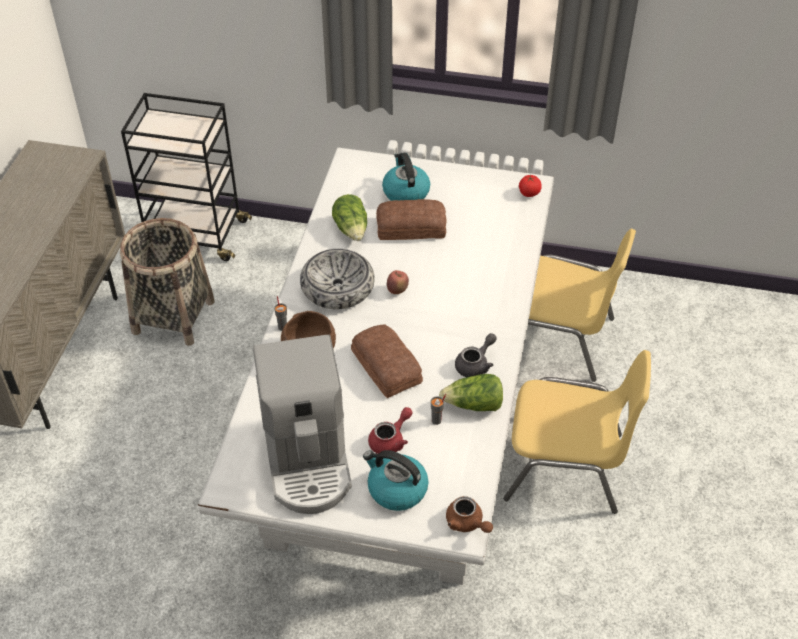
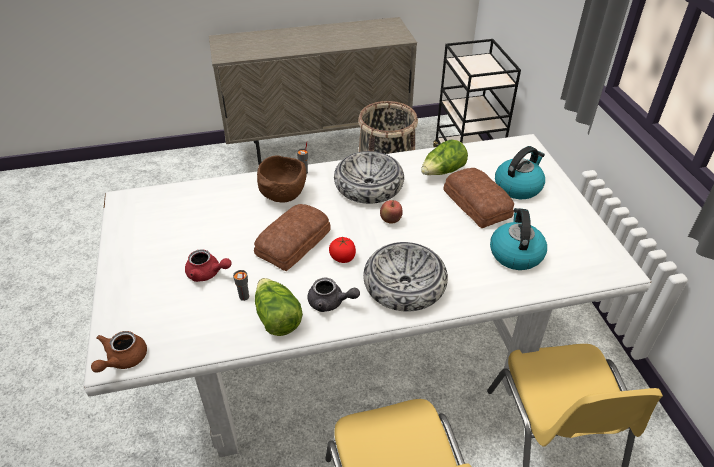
camera: 65 degrees right, 5 degrees down
(307, 459) = (168, 231): coffee machine -> none
(396, 489) = (151, 295): kettle -> kettle (515, 253)
(481, 312) = (404, 285): none -> bowl
(529, 193) = (604, 269): tomato -> tomato (342, 258)

